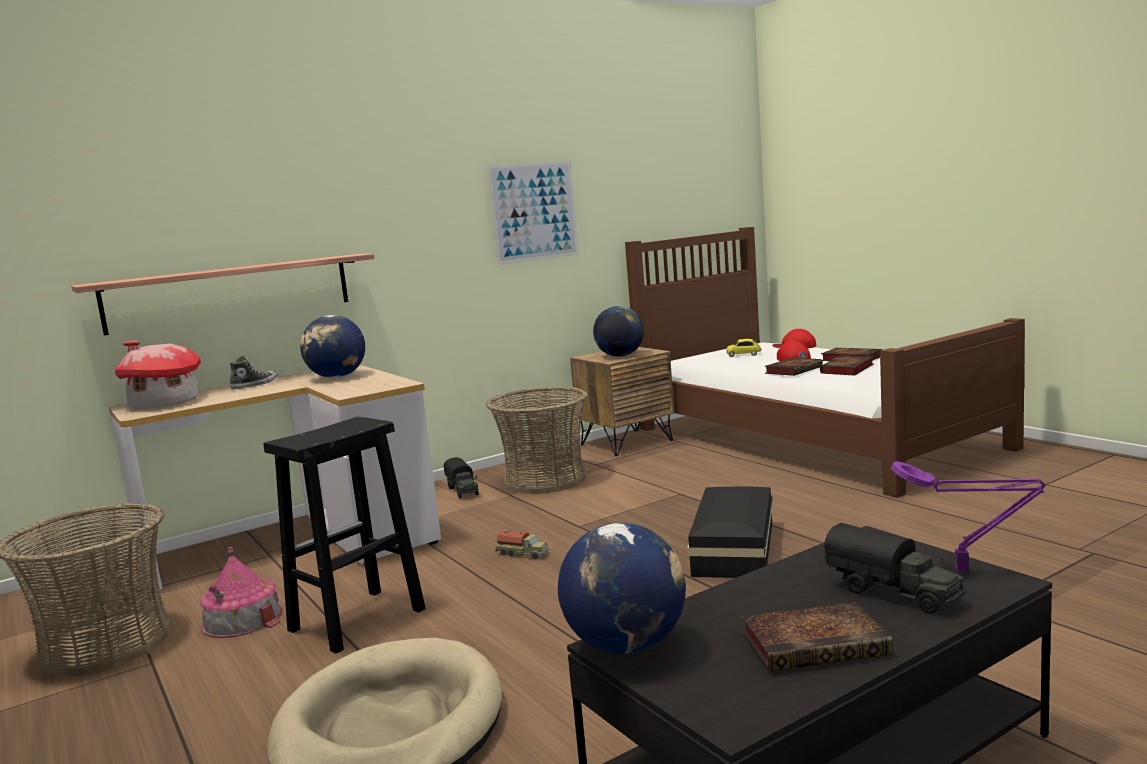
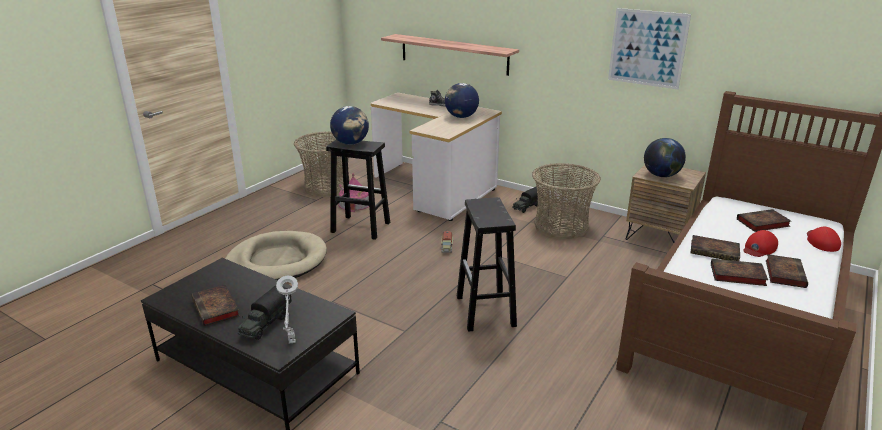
camera: 65 degrees right, 15 degrees up
(163, 404) = (401, 100): toy house -> none
(626, 645) = (220, 268): globe -> globe (351, 143)
(736, 547) = (486, 312): black storage box -> black stool
(744, 355) = (762, 223): toy car -> book
(966, 571) = (292, 343): purple table lamp -> grey table lamp

